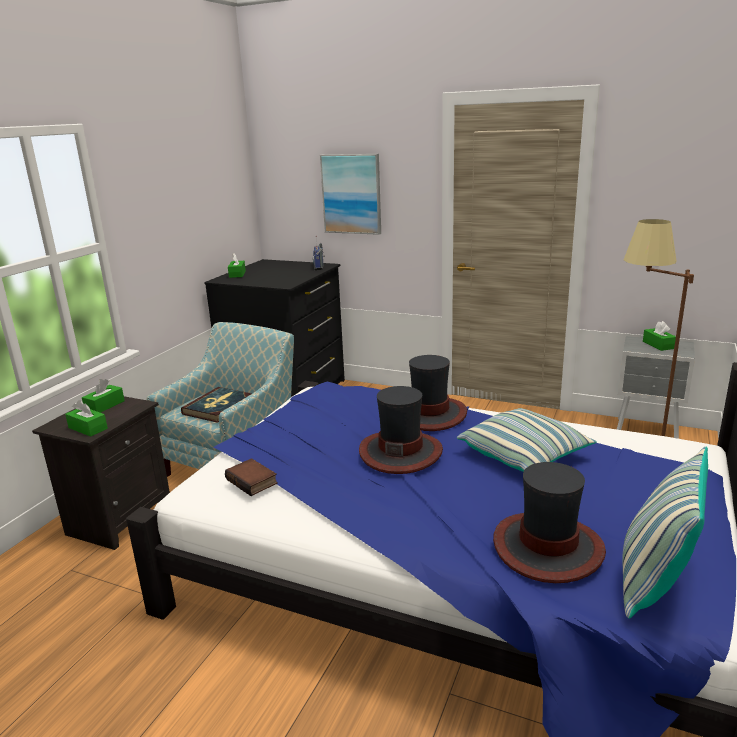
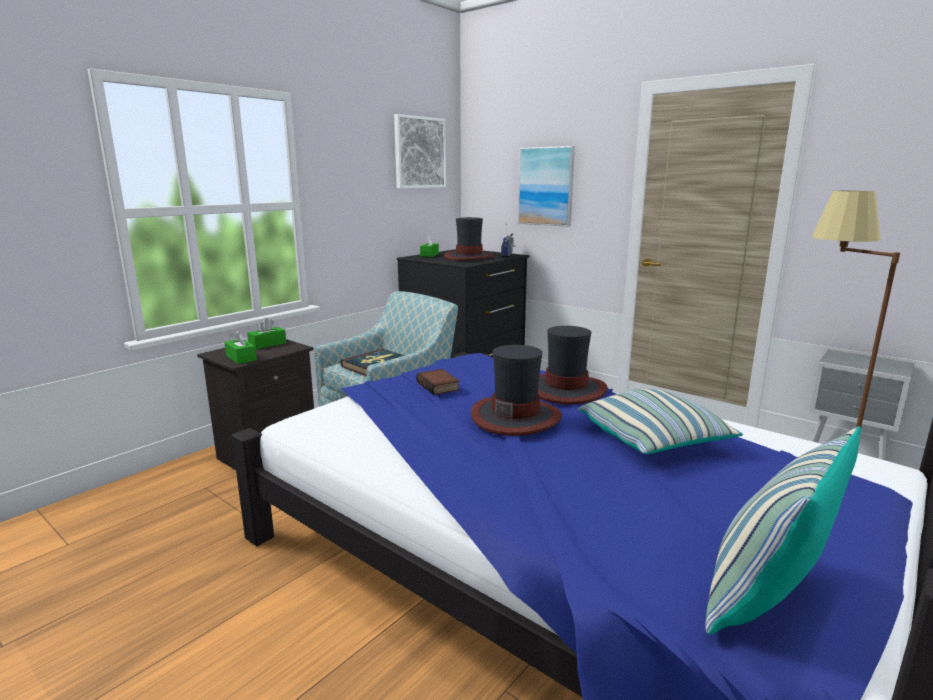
camera: 15 degrees right, 5 degrees down
(213, 165) = (419, 153): none -> picture
(253, 481) = (356, 420): book -> book (439, 386)
(547, 547) = (635, 533): hat -> hat (469, 257)
(658, 345) = (866, 361): green tissue box -> none

